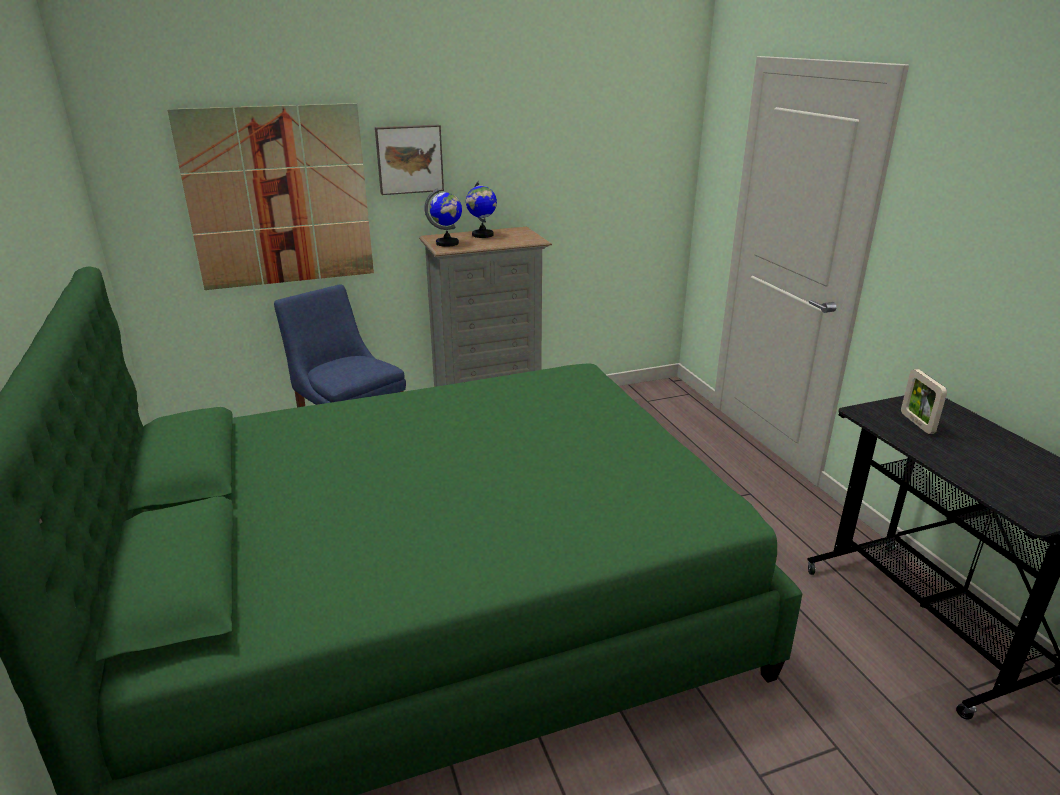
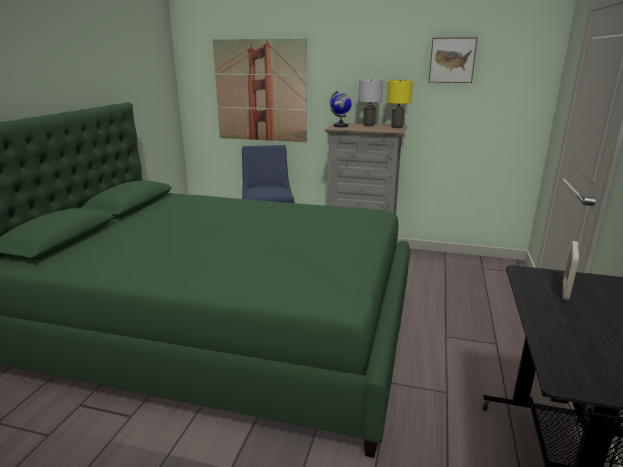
camera: 35 degrees right, 5 degrees down
(409, 159) = (334, 74): picture -> picture (452, 60)
(482, 235) = (369, 125): globe -> white table lamp
(524, 233) = (396, 127): none -> yellow table lamp

